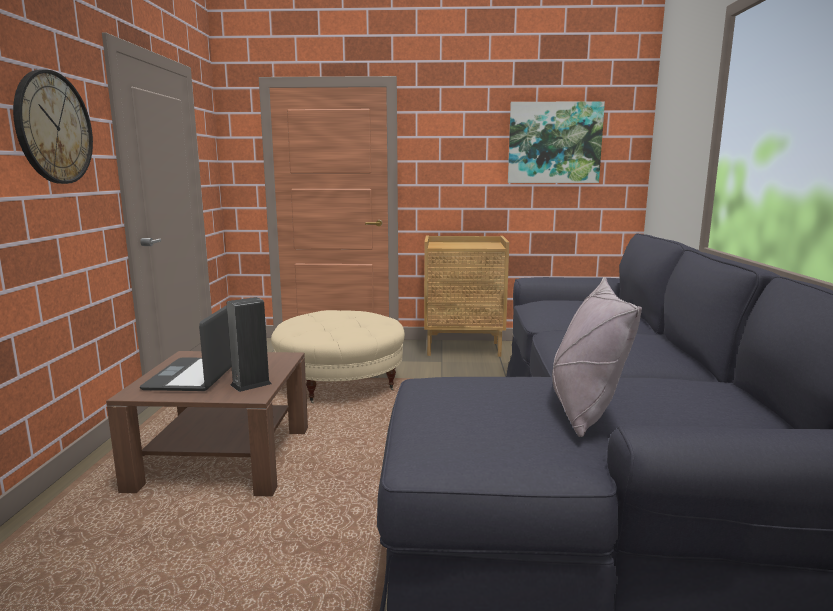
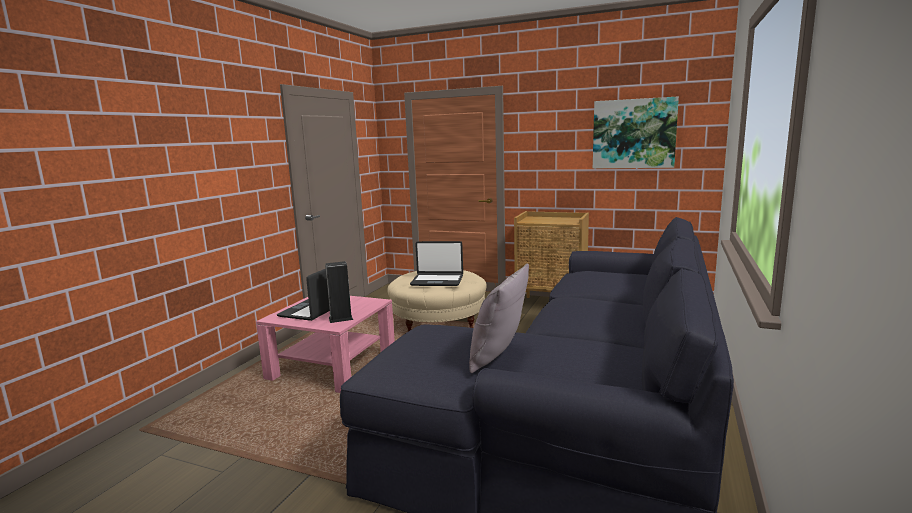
camera: 20 degrees right, 0 degrees up
(53, 128) = (241, 151): wall clock -> none
(223, 457) = (332, 366): brown coffee table -> pink coffee table
(344, 325) = (437, 281): none -> laptop

